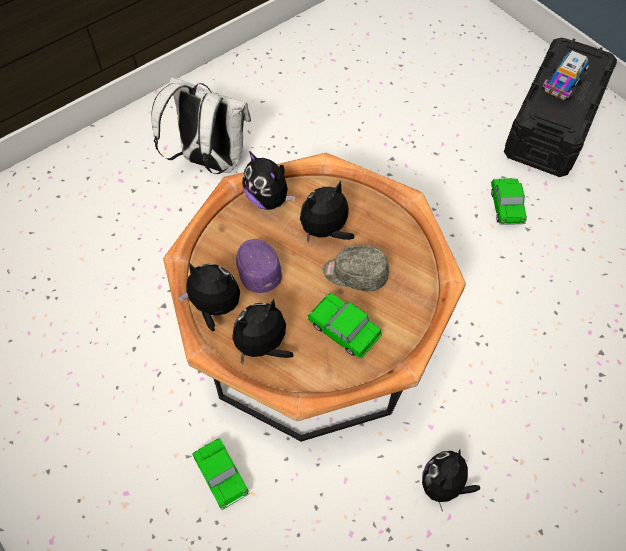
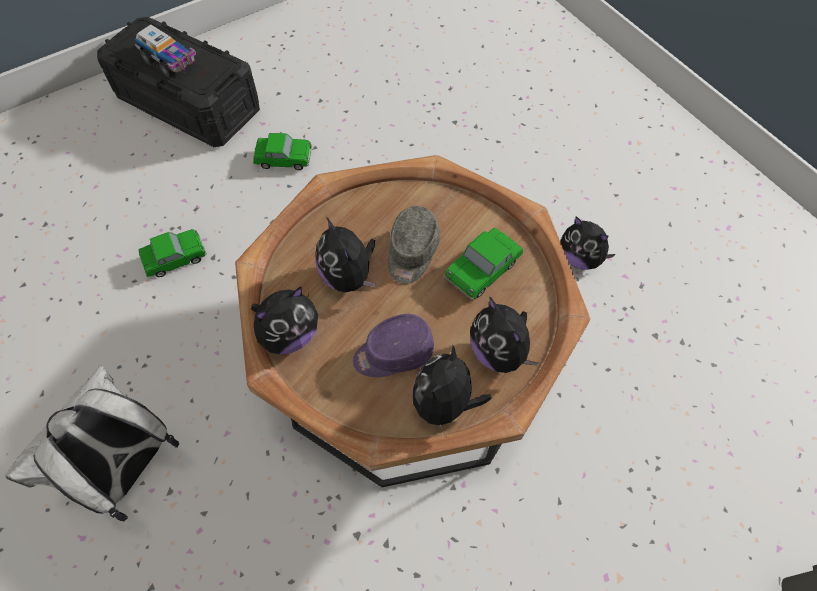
camera: 85 degrees left, 0 degrees up
(221, 476) = (580, 463): toy car -> toy car (175, 259)

